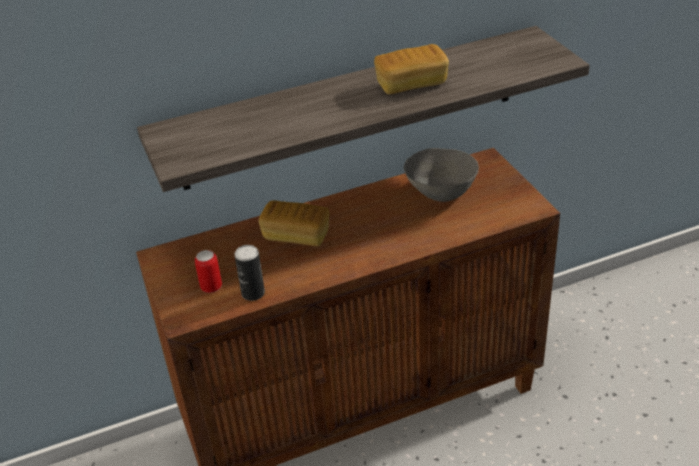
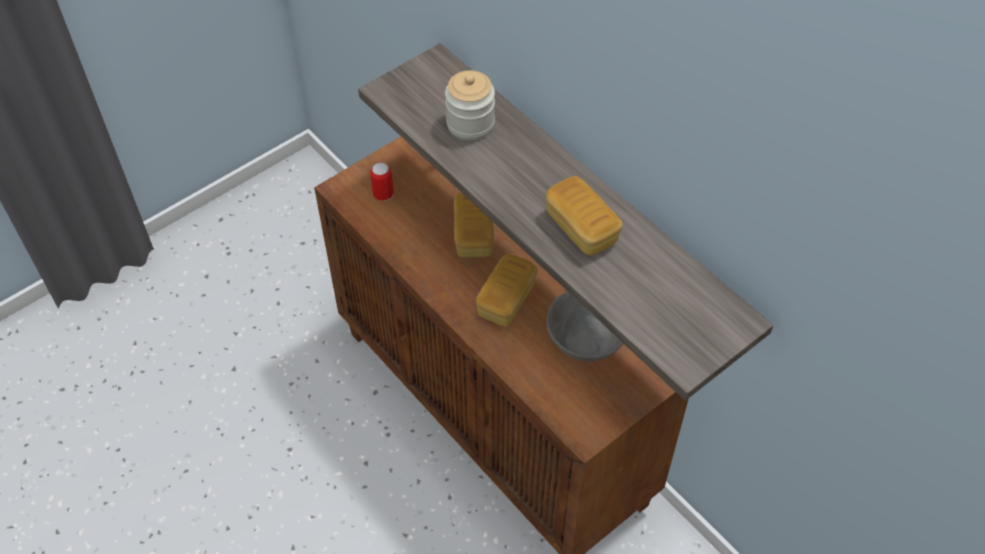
camera: 70 degrees right, 15 degrees up
(253, 293) = (383, 227): can -> none
(257, 121) = (470, 124): none -> jar
(380, 227) = (506, 300): none -> bread

